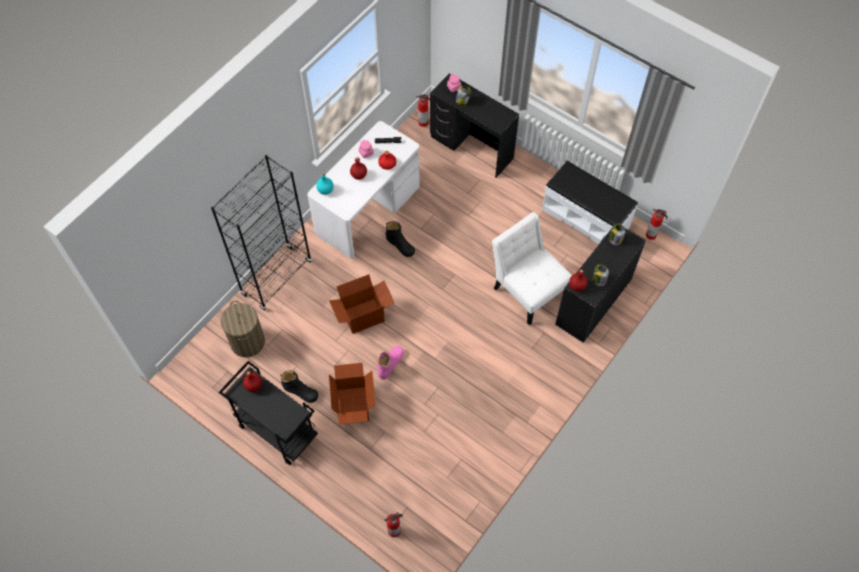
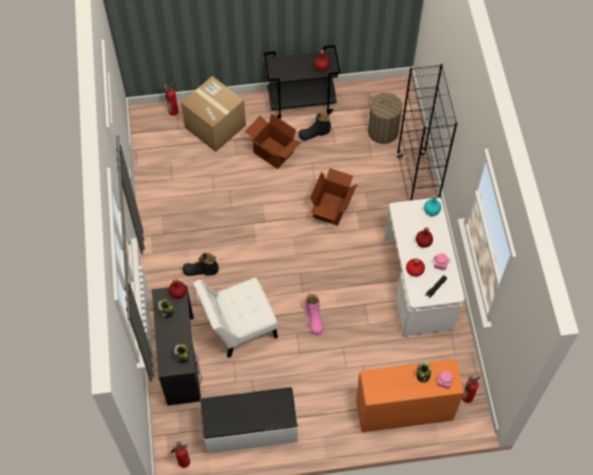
camera: 135 degrees right, 0 degrees up
(373, 477) = (215, 126): none -> cardboard box
(390, 363) = (278, 195): pink boot -> pink boot (314, 319)
(400, 245) = (364, 278): black boot -> black boot (200, 270)
(471, 148) = (403, 409): black desk -> orange desk
(527, 289) = (238, 327): white chair -> white chair turned 150 degrees clockwise

